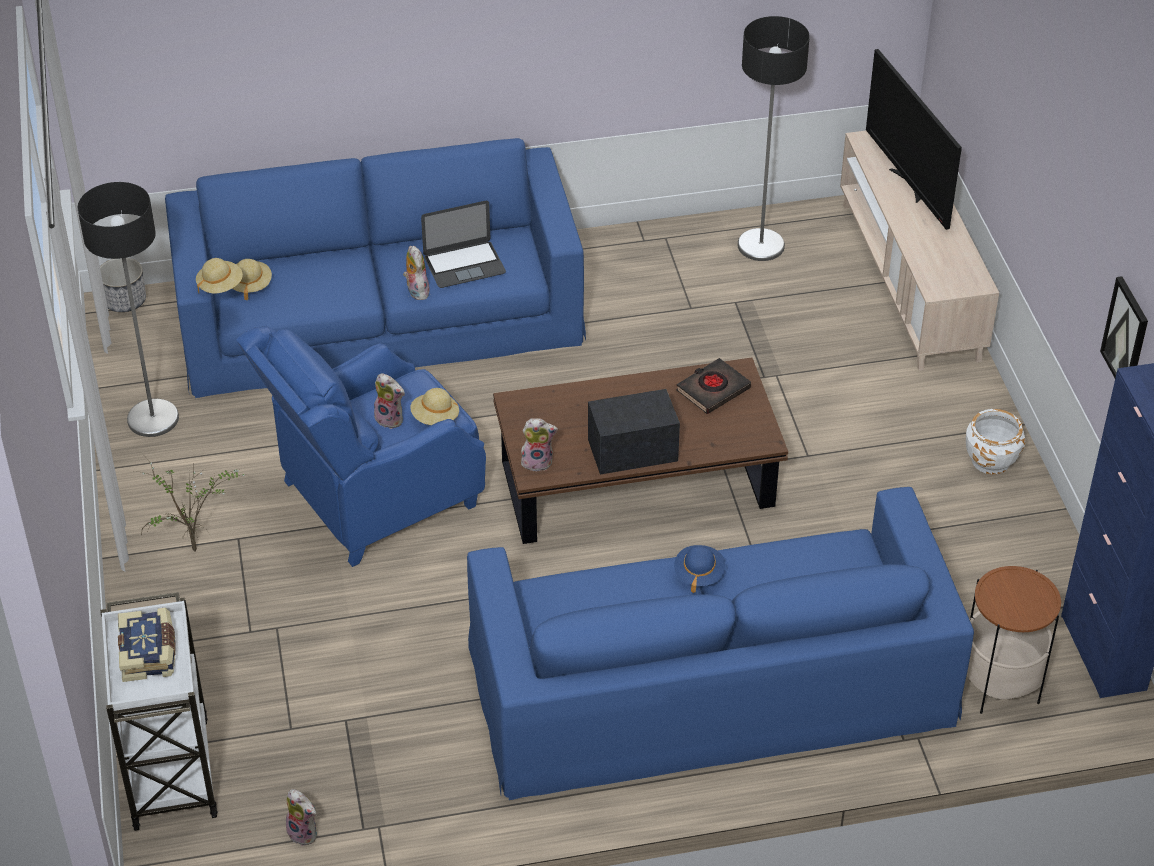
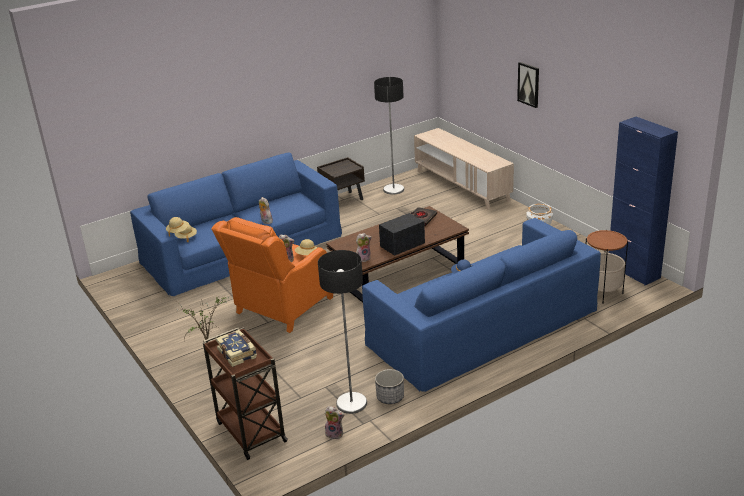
camera: 20 degrees left, 15 degrees down
(124, 301) = (116, 273): planter -> planter (390, 397)
(152, 419) = (156, 308): floor lamp -> floor lamp (351, 403)
(170, 770) = (250, 431): white cart -> brown cart
(374, 497) = (283, 307): blue armchair -> orange armchair
(464, 264) = (282, 208): laptop -> none
(641, 243) = (343, 200): none -> brown nightstand
(908, 185) = (451, 143): television -> none
(1126, 336) = (602, 127): picture -> picture (528, 84)

